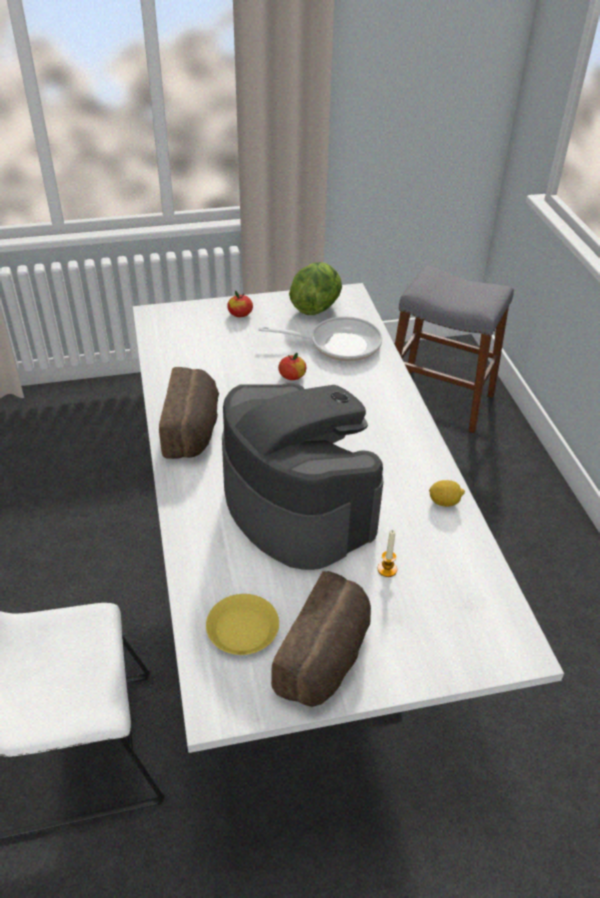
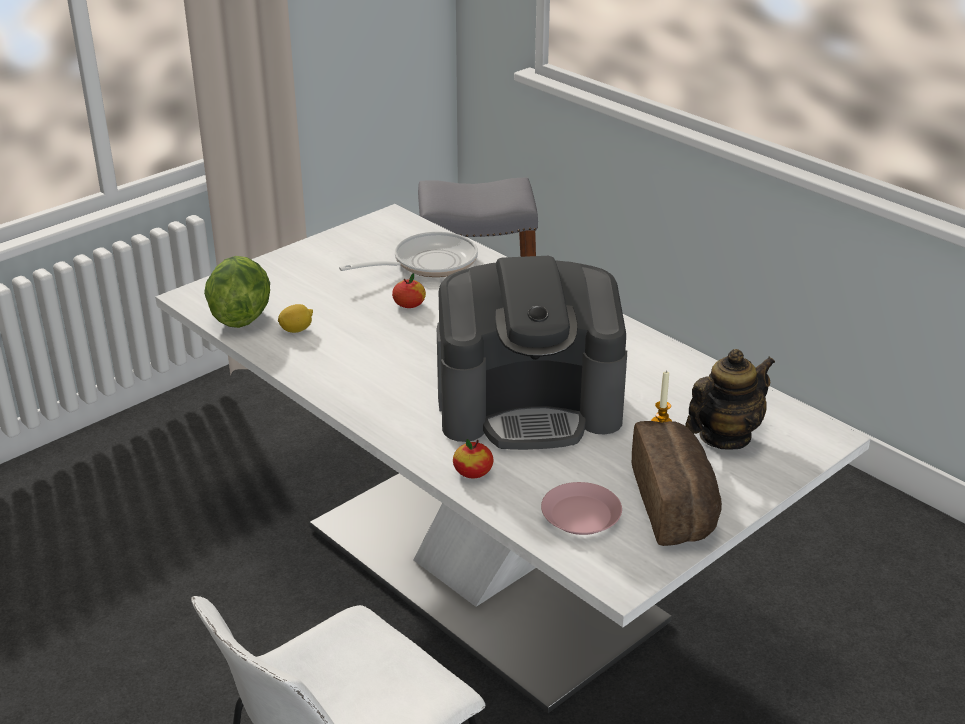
camera: 30 degrees left, 10 degrees down
(194, 430) = (356, 382): bread -> none
(240, 314) = (292, 267): apple -> apple (473, 472)
(242, 628) = (580, 515): yellow plate -> pink plate
(297, 505) = (529, 405): coffee machine -> coffee machine turned 150 degrees clockwise
(316, 307) = (369, 238): lettuce -> lettuce (240, 316)
(428, 608) = (724, 437): none -> teapot
(444, 502) = (659, 356): lemon -> lemon (296, 330)

